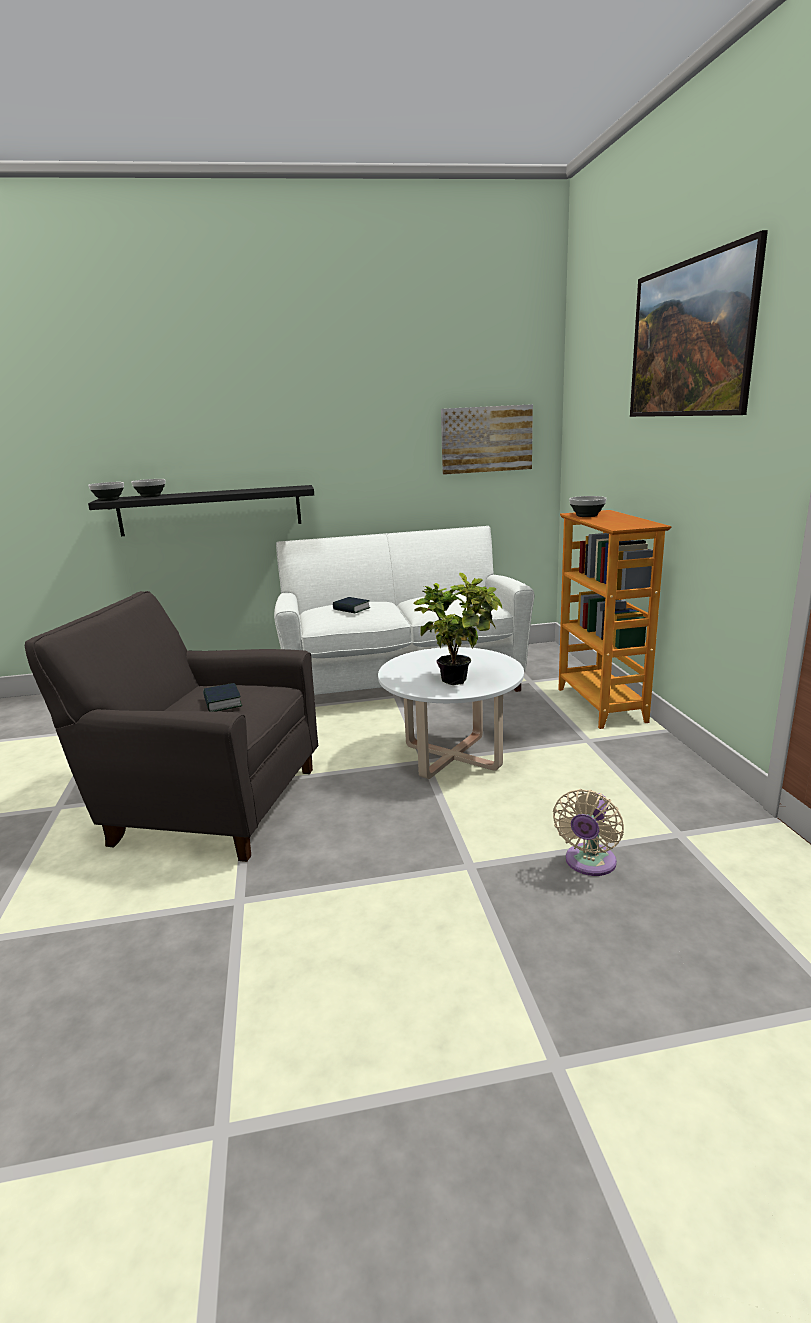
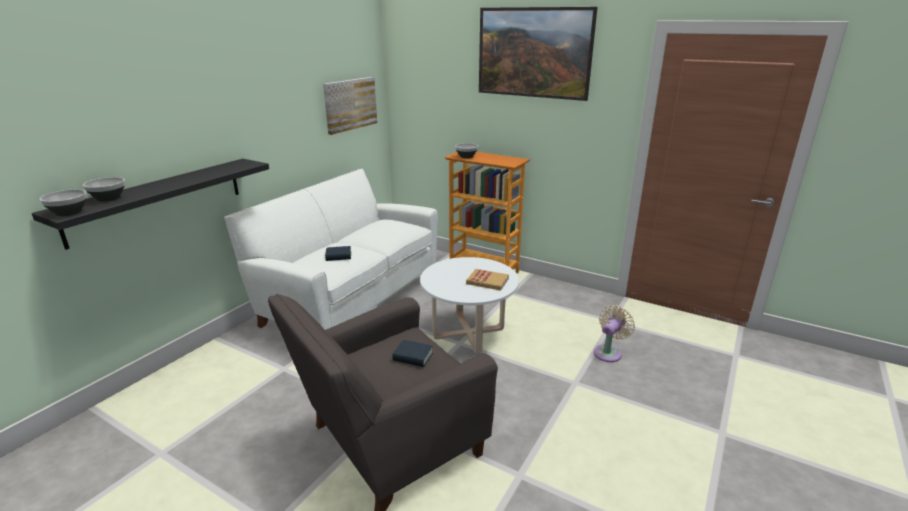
camera: 50 degrees left, 5 degrees up
(460, 679) = (487, 281): potted plant -> book
(589, 863) = (609, 352): beige fan -> beige fan turned 120 degrees counterclockwise

